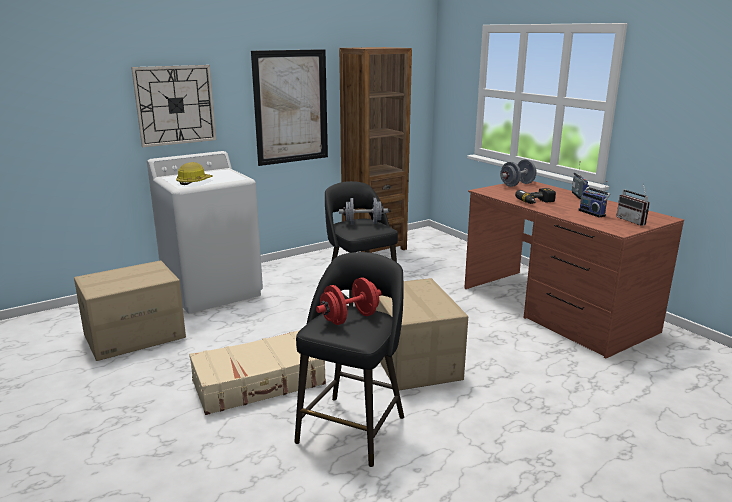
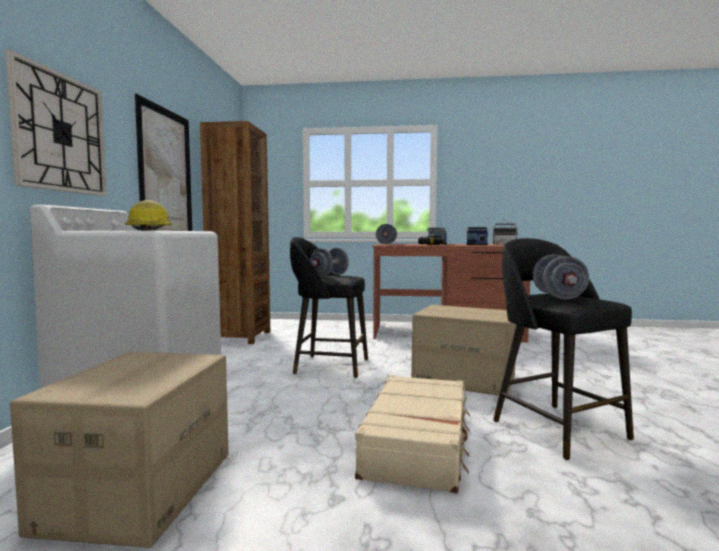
camera: 50 degrees left, 15 degrees down
(349, 318) = (558, 296): red dumbbell -> grey dumbbell

